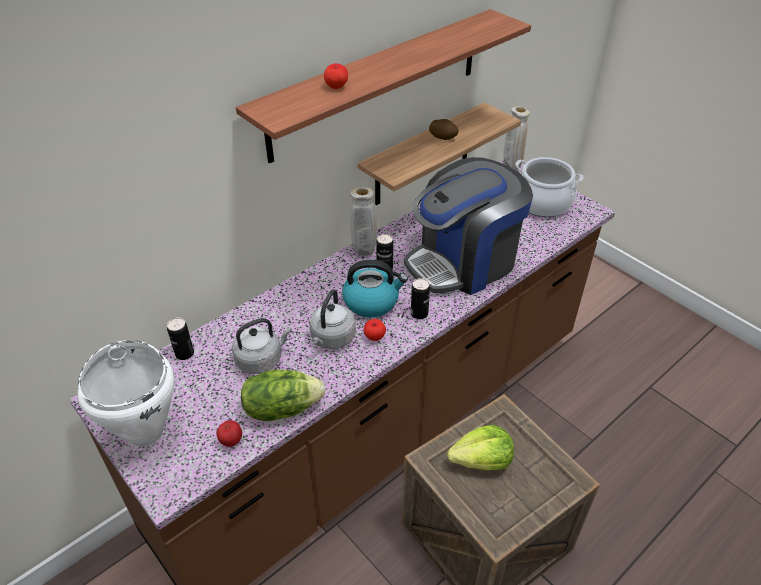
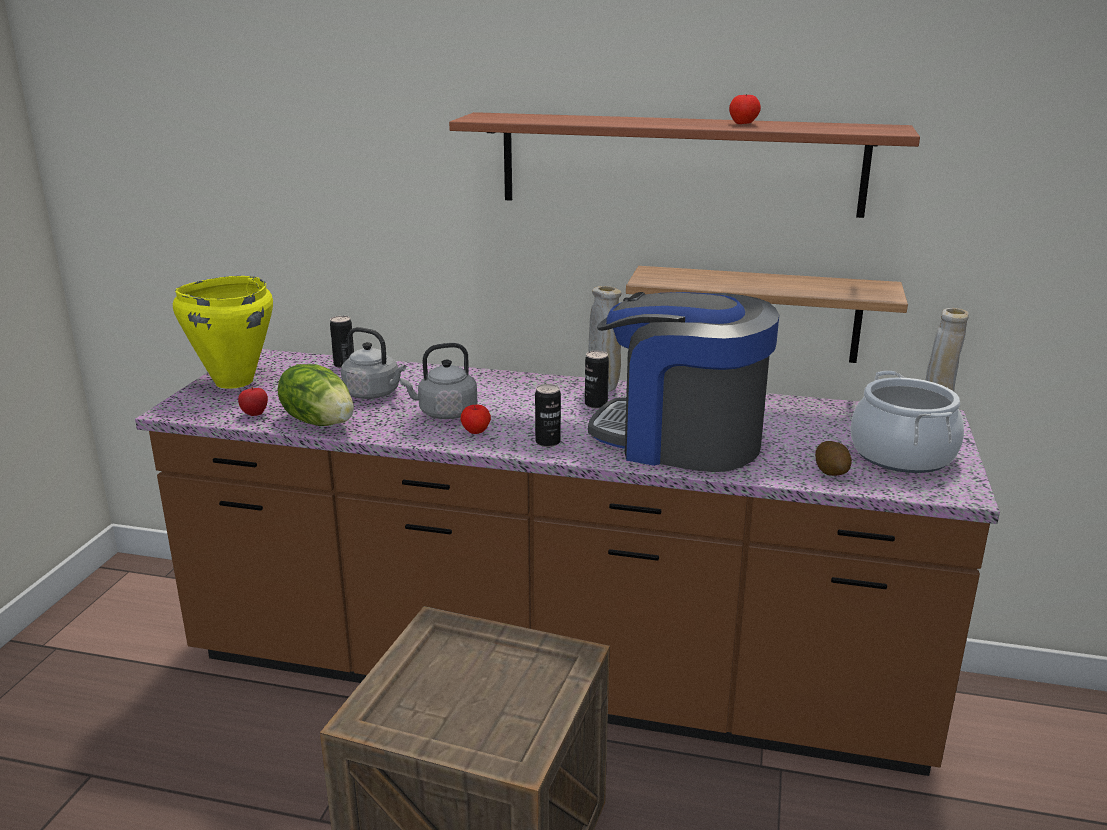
camera: 55 degrees right, 20 degrees down
(145, 433) = (233, 382): white cooking pot -> yellow cooking pot
(336, 86) = (574, 119): apple -> apple (743, 124)
(372, 301) = (530, 414): kettle -> none
(443, 137) = (771, 281): potato -> potato (832, 472)
(482, 461) = (476, 669): lettuce -> none

